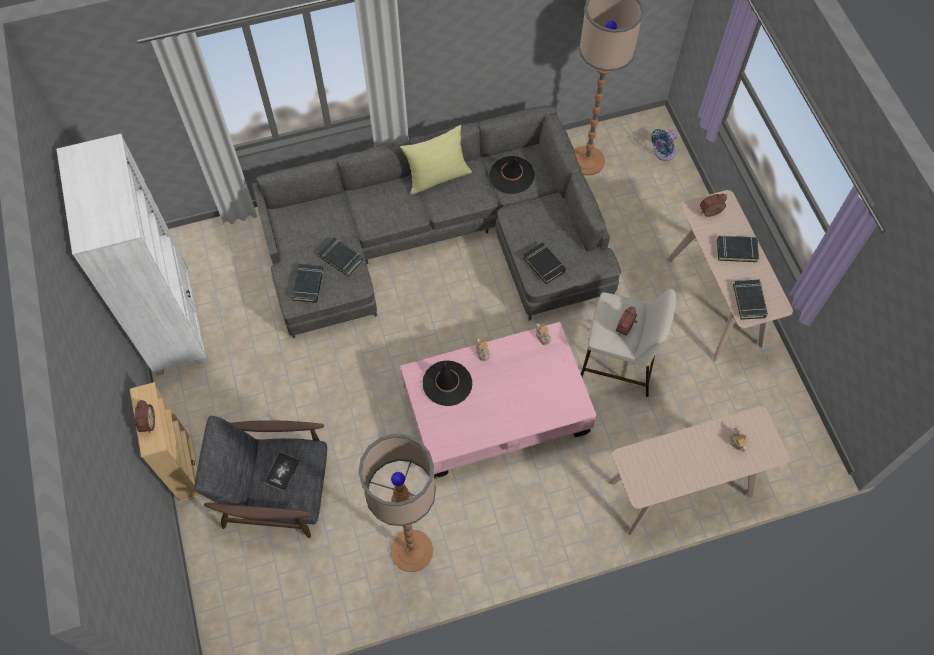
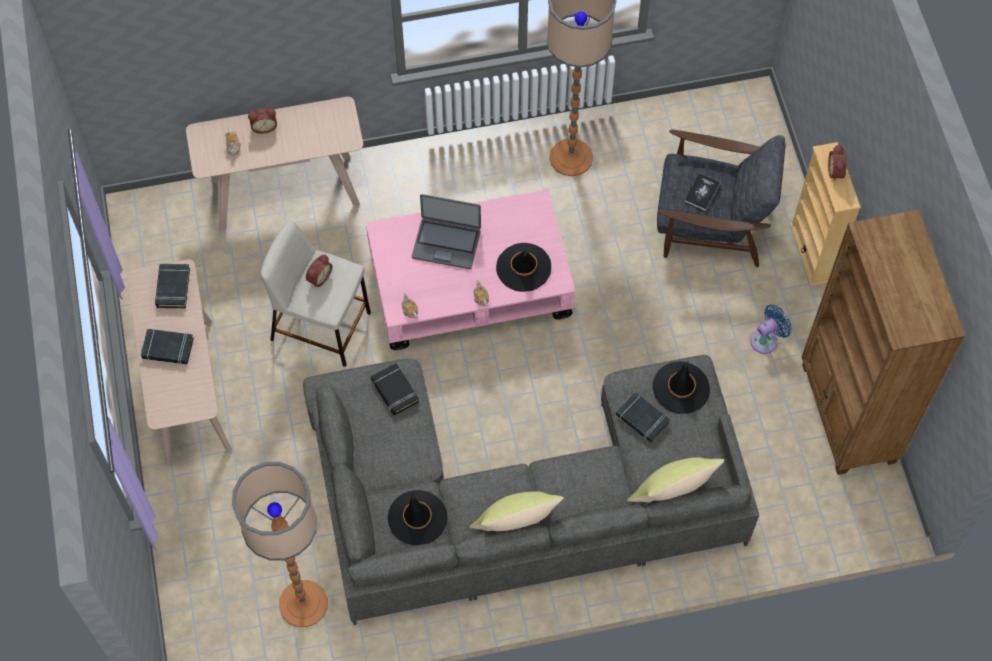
camera: 175 degrees left, 0 degrees up
(174, 324) = (847, 414): white bookcase -> brown bookcase
(308, 285) = (681, 388): black book -> black hat
(319, 206) = (671, 493): none -> yellow pillow
(519, 401) = (446, 243): none -> laptop
(663, 153) = (195, 606): blue fan -> blue fan (766, 340)
(711, 213) = (183, 399): alarm clock -> alarm clock (264, 126)

